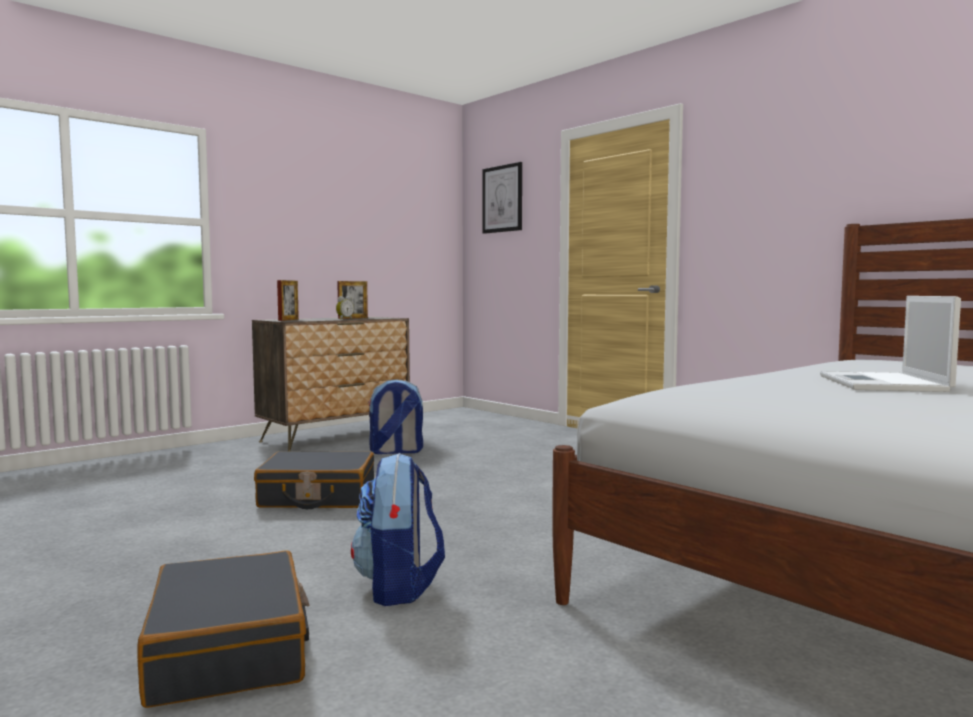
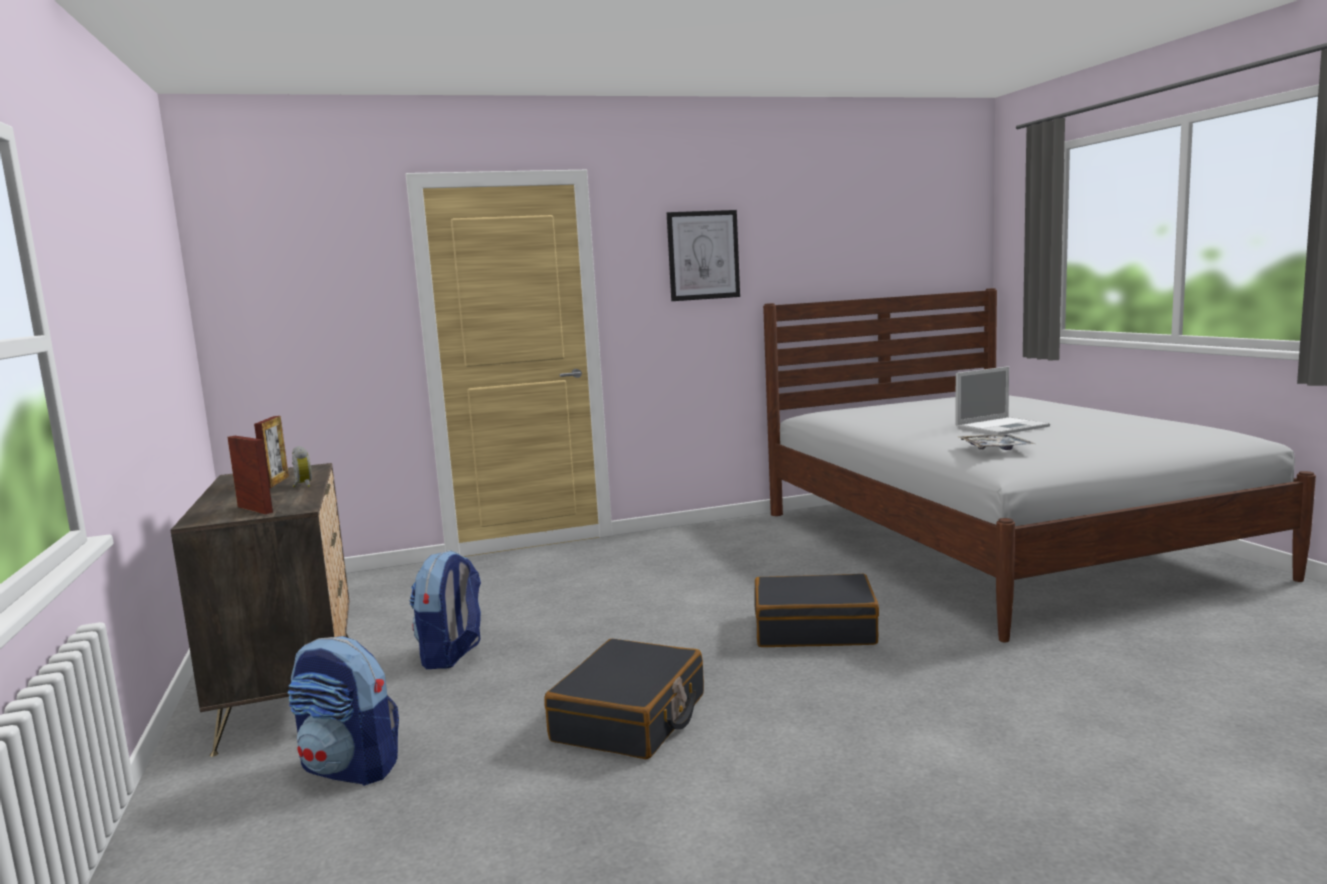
camera: 65 degrees left, 5 degrees up
(230, 650) = (1089, 778): black suitcase -> black suitcase (814, 629)
(399, 587) = (958, 695): backpack -> backpack (351, 768)
(502, 199) = (292, 259): picture -> picture (703, 255)
(718, 385) = (995, 449): none -> tray
(883, 384) = (1003, 427): laptop -> laptop turned 60 degrees counterclockwise

